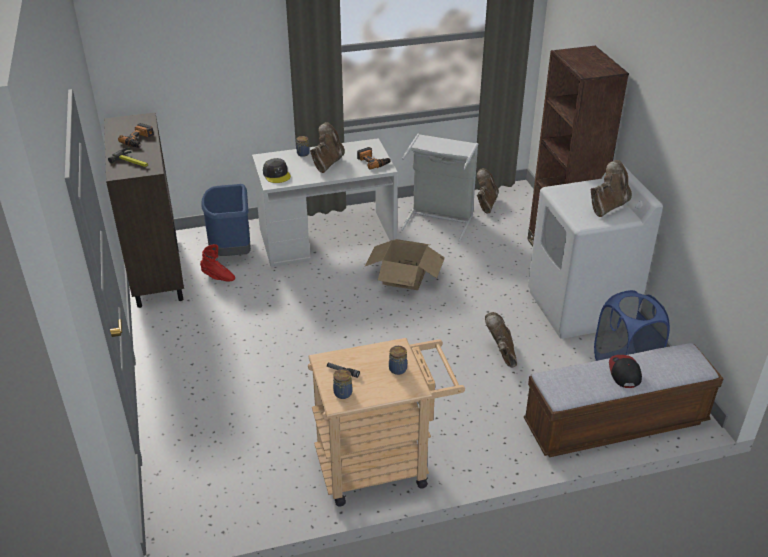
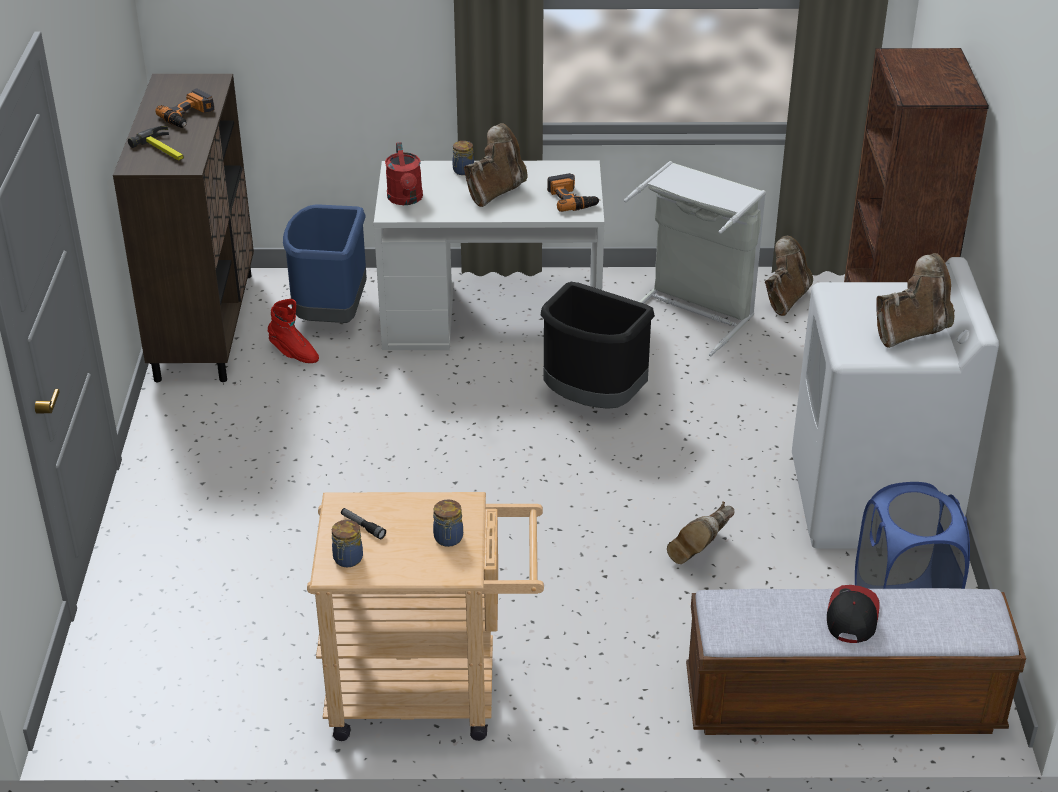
camera: 15 degrees right, 0 degrees up
(277, 174) = (406, 199): grey cap -> red watering can
(405, 276) = (593, 401): cardboard box -> black trash can
(501, 353) = (700, 553): brown boot -> brown boot turned 150 degrees counterclockwise

